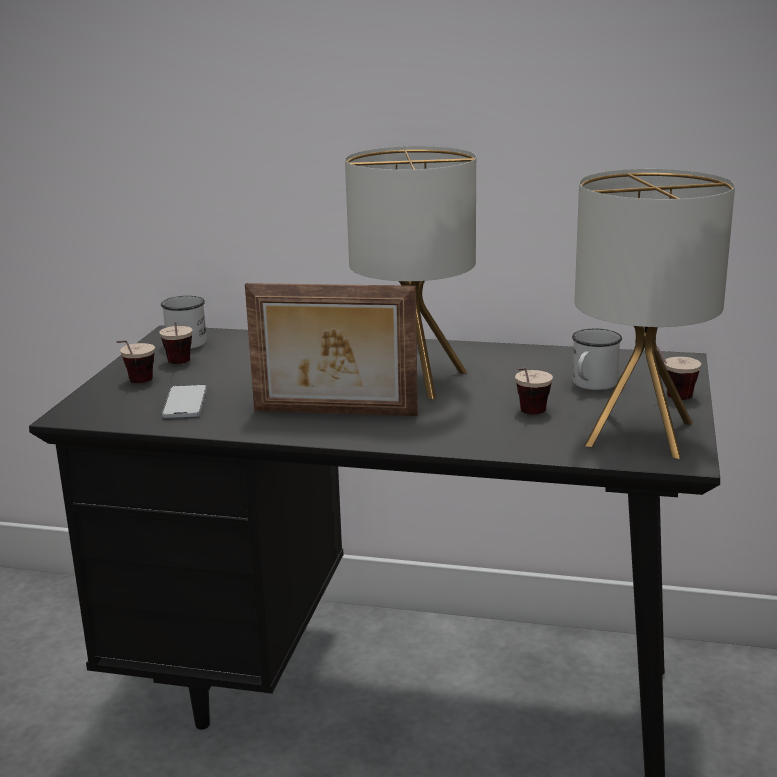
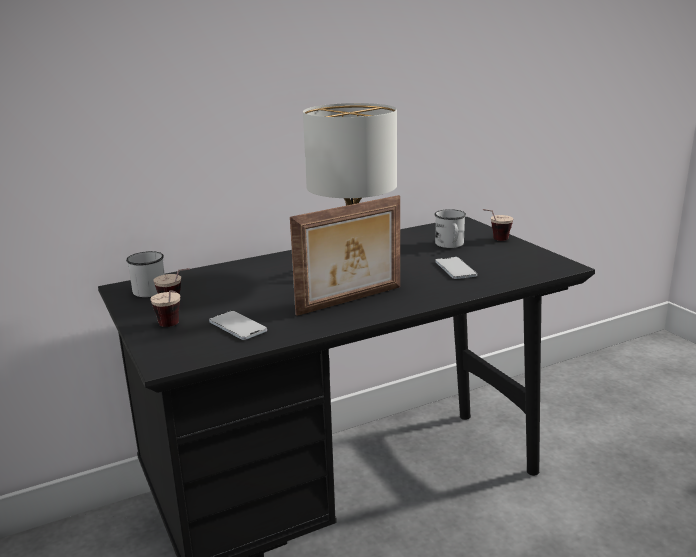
camera: 40 degrees left, 0 degrees up
(528, 416) = (455, 269): cup -> phone
(640, 434) = (523, 261): table lamp -> none

